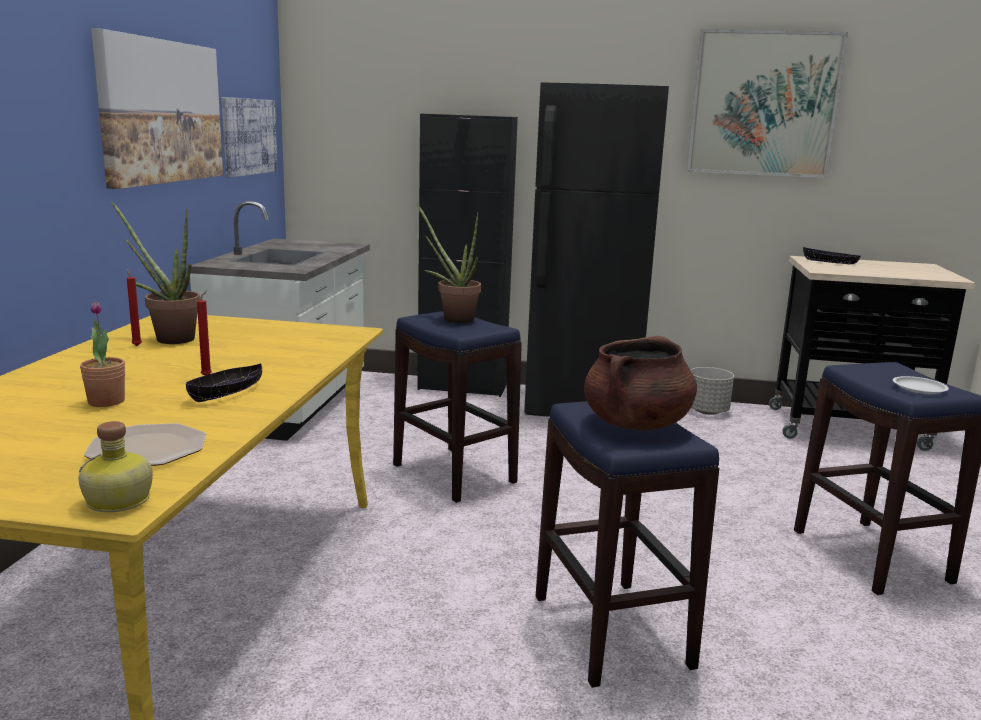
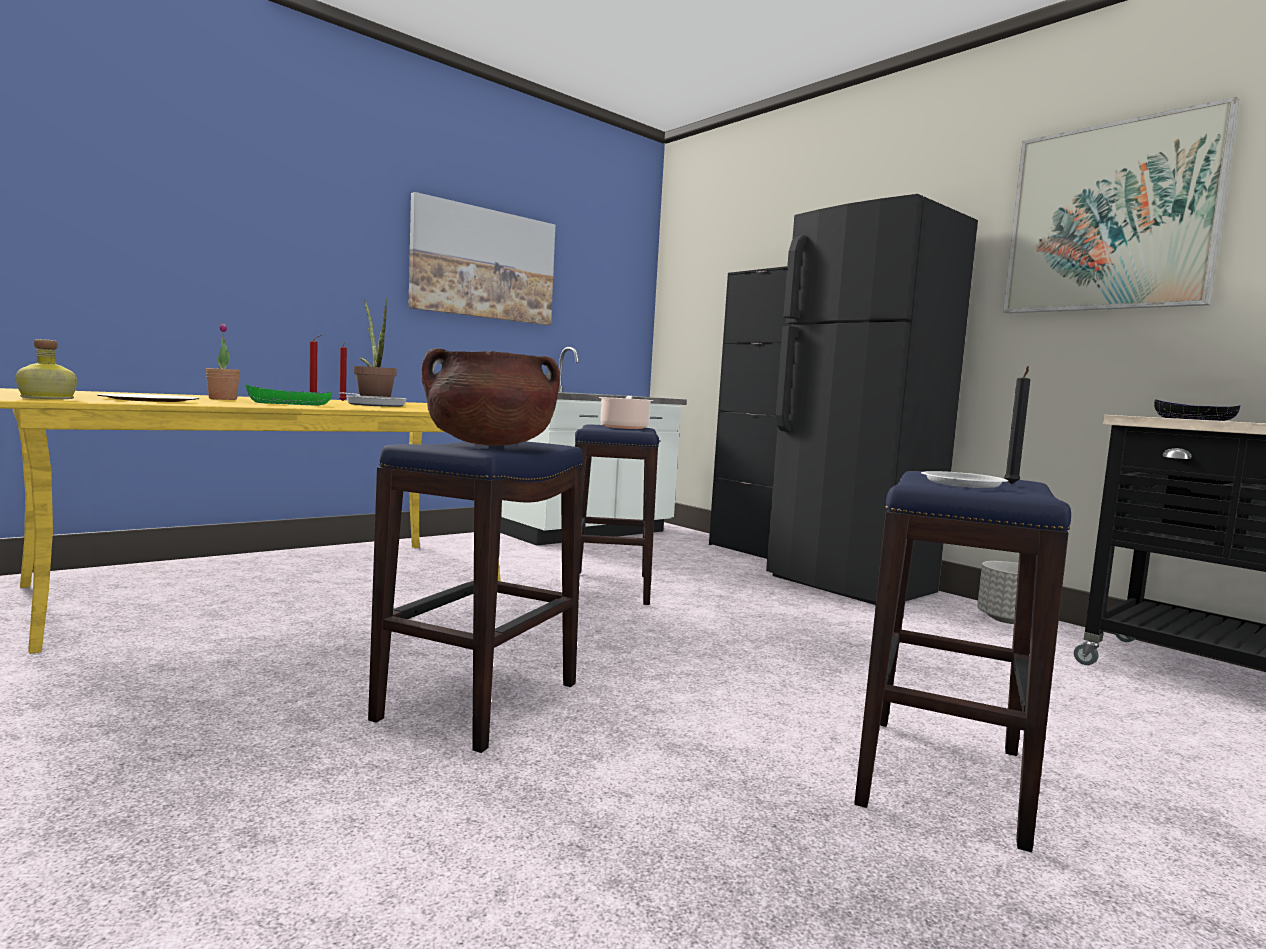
camera: 40 degrees right, 10 degrees down
(227, 352) = (373, 405): none -> frying pan
(227, 392) = (289, 404): black bowl -> green bowl
(248, 136) = (600, 303): picture -> none
(453, 318) = (624, 427): potted plant -> cooking pot
(911, 375) = (1011, 484): none -> black candle

